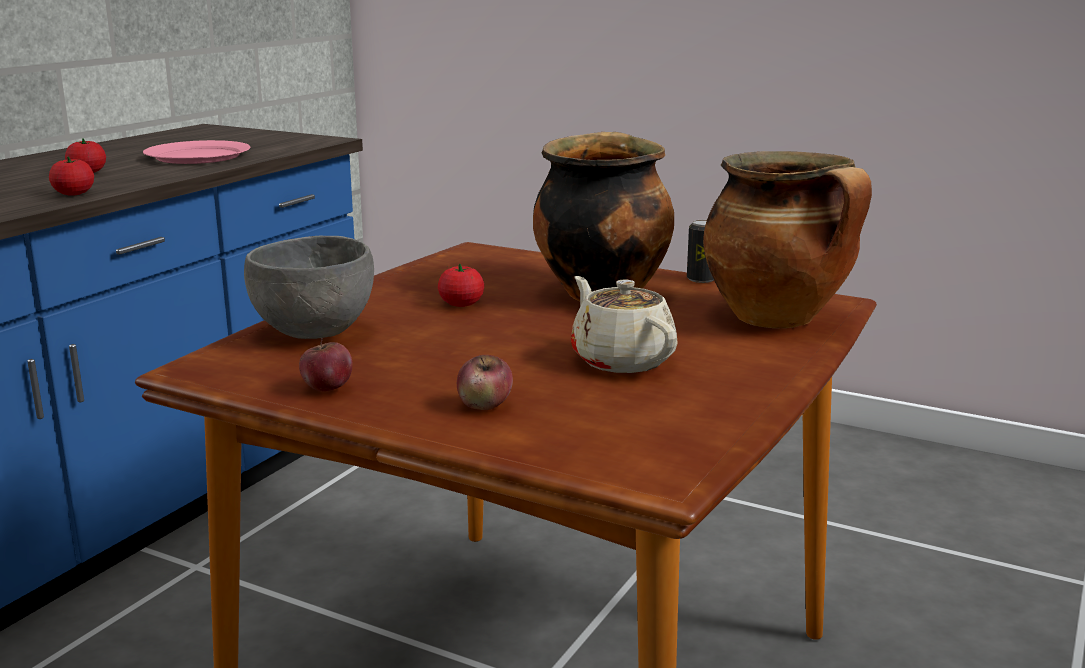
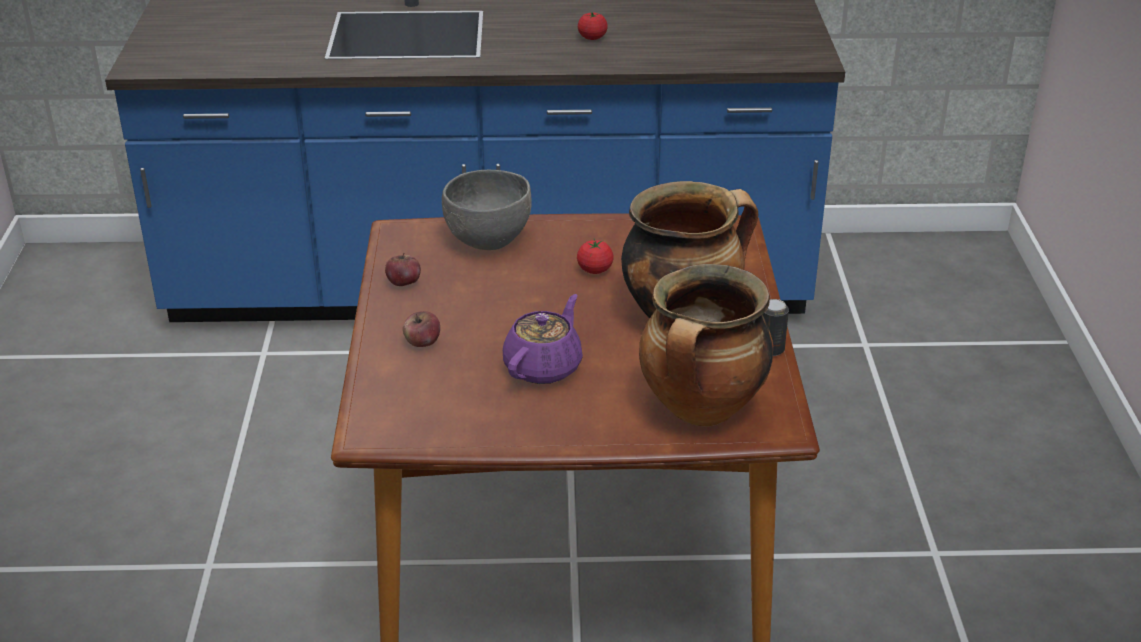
camera: 60 degrees right, 15 degrees up
(74, 194) = (533, 62): tomato -> none
(197, 156) = (688, 46): pink plate -> none
(621, 360) = (544, 366): beige teapot -> purple teapot

